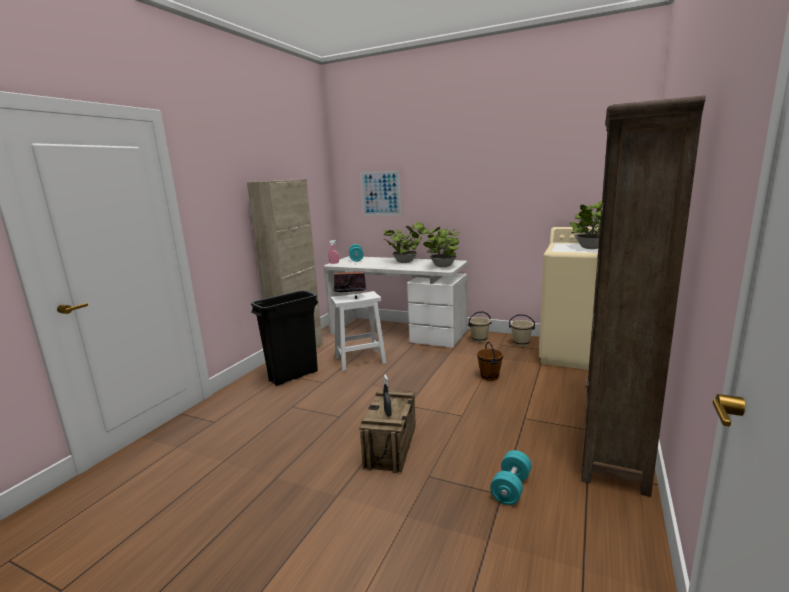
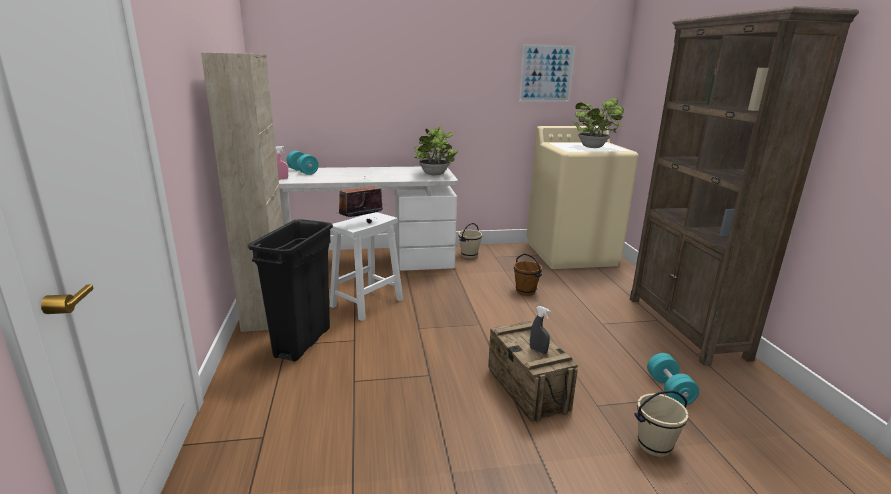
camera: 35 degrees left, 5 degrees up
(380, 193) = (330, 81): picture -> picture (546, 73)
(406, 261) = (379, 171): potted plant -> none
(521, 343) = (512, 252): beige bucket -> beige bucket (654, 445)

